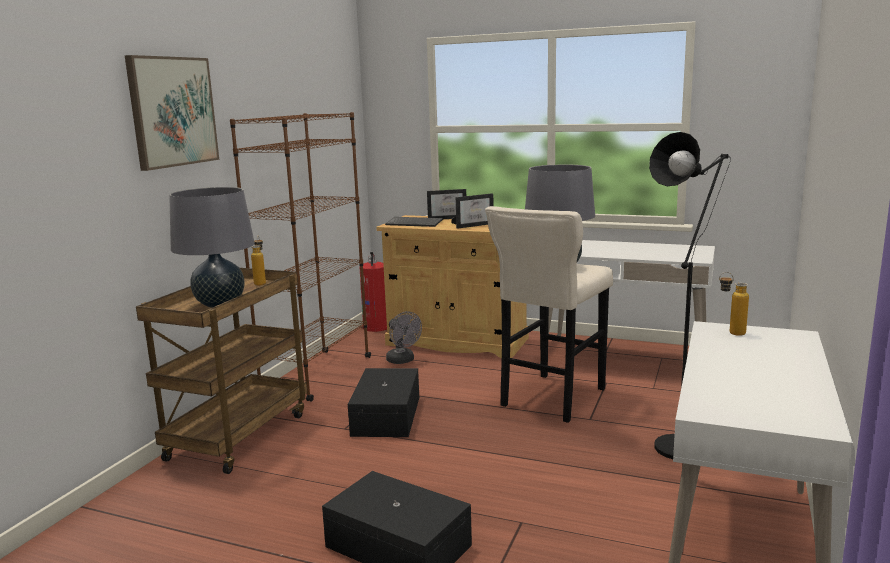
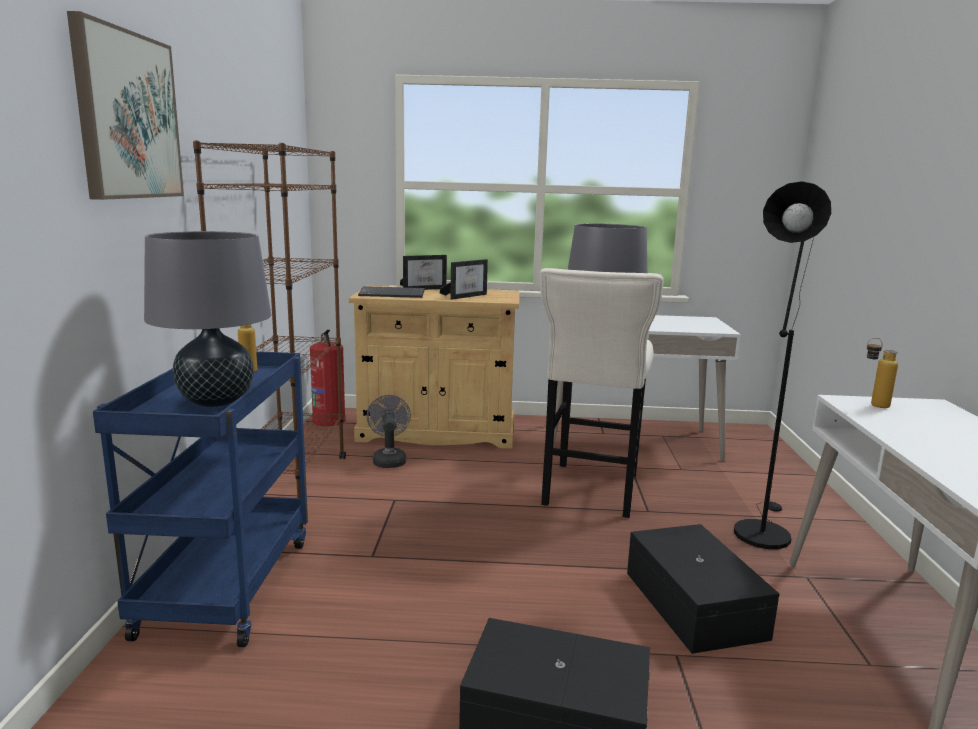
camera: 20 degrees left, 0 degrees up
(238, 435) = (227, 583): brown cart -> blue cart
(388, 415) = (417, 532): black storage box -> black storage box (695, 603)
(403, 361) = (389, 459): grey fan -> grey fan turned 135 degrees counterclockwise

